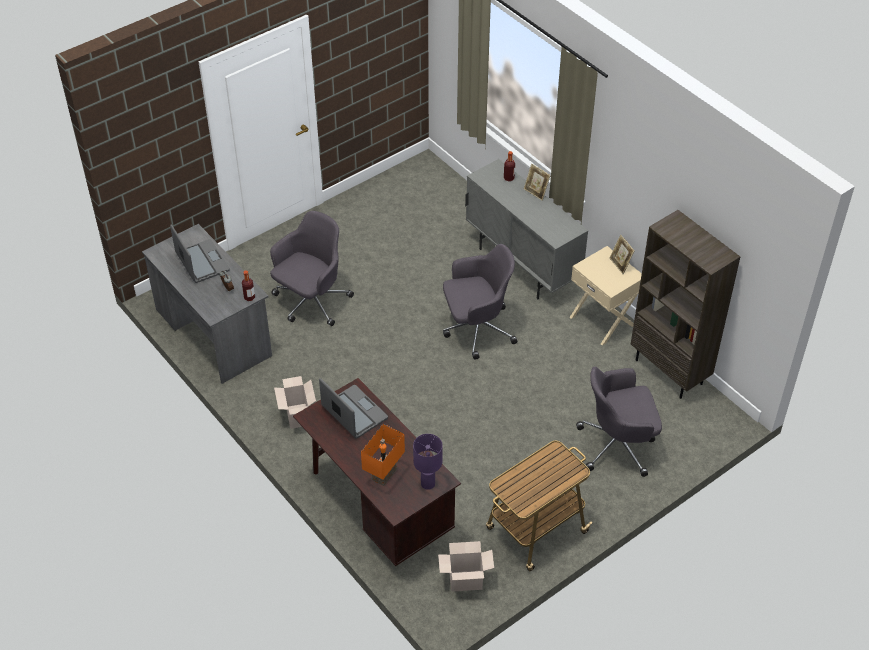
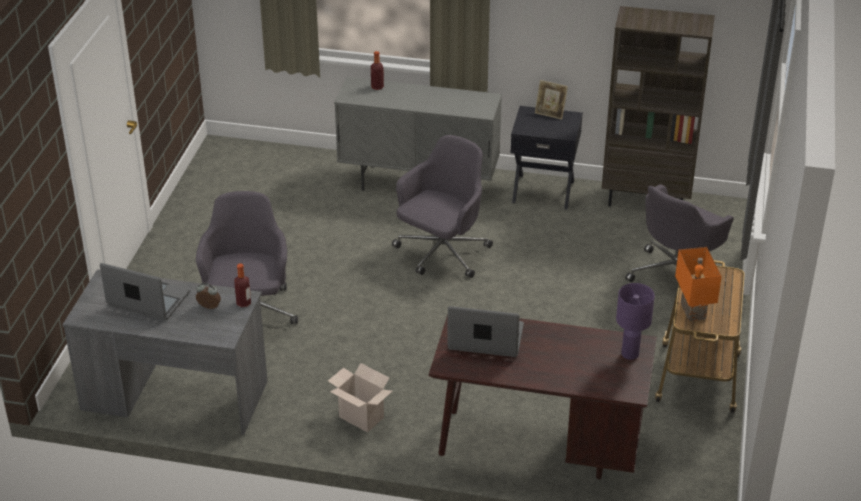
camera: 40 degrees left, 10 degrees down
(385, 475) = (583, 370): orange table lamp -> orange table lamp (694, 311)
(464, 582) = (692, 456): cardboard box -> none
(536, 192) = (417, 87): picture frame -> none
(603, 320) = (543, 190): beige nightstand -> black nightstand

